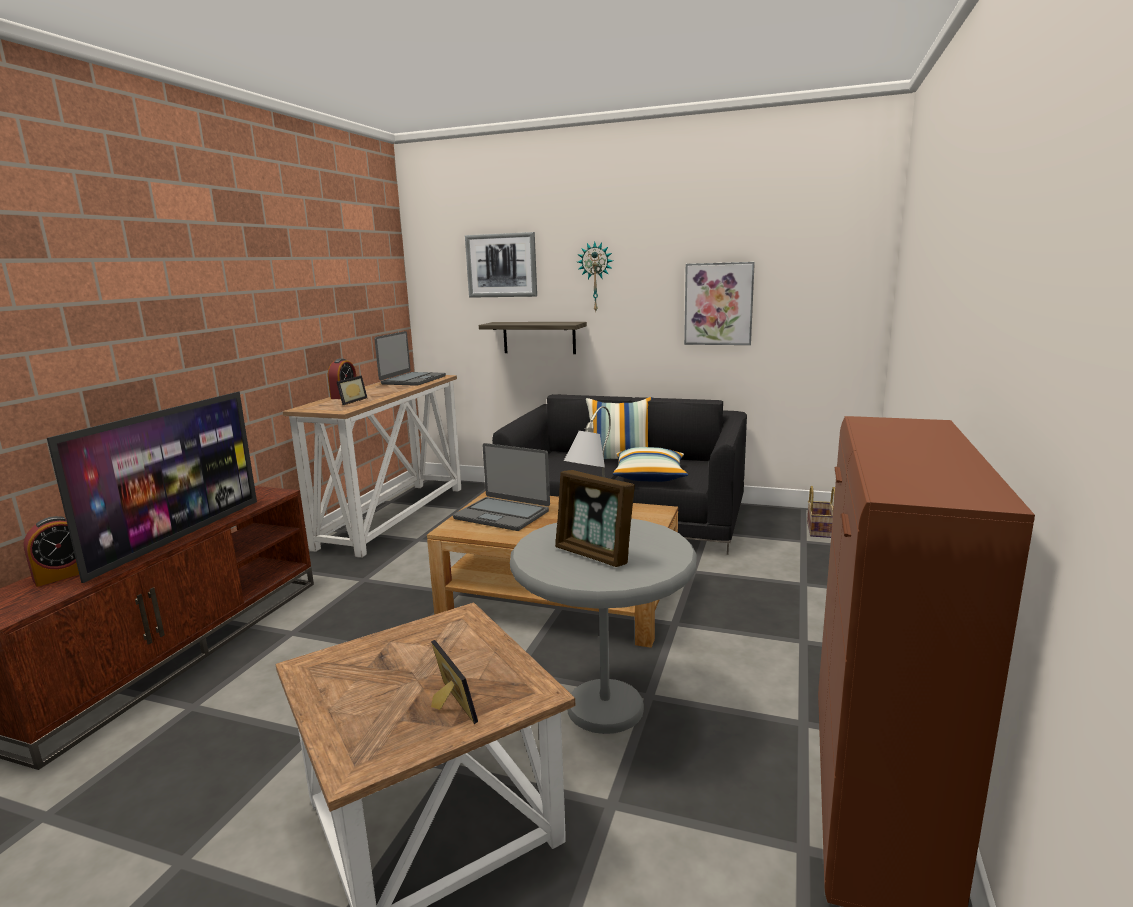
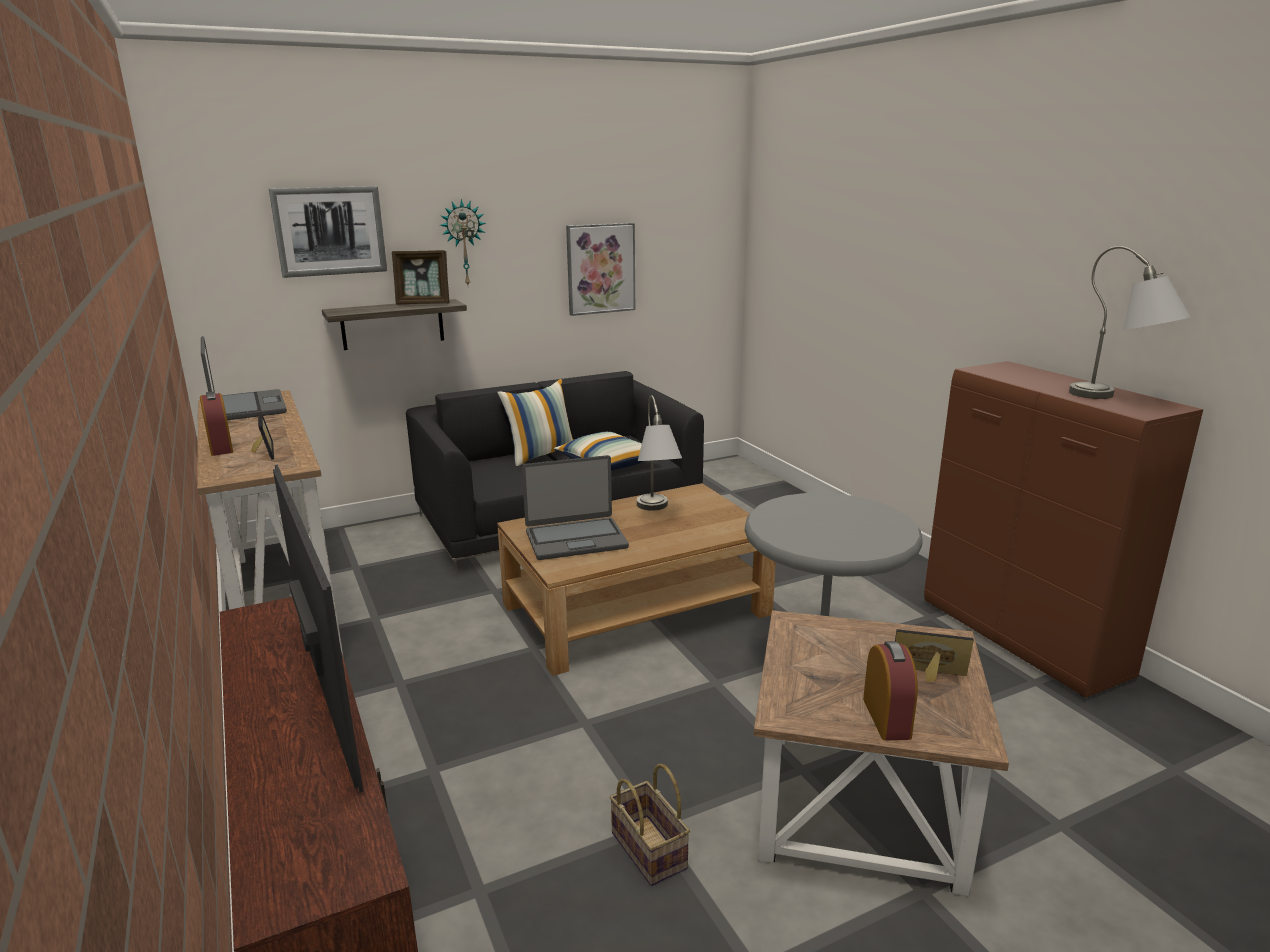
camera: 45 degrees left, 5 degrees up
(64, 575) = (289, 804): alarm clock -> alarm clock (886, 718)
(594, 554) = (839, 529): picture frame -> picture frame (423, 304)
(820, 530) = (727, 479): basket -> basket (651, 851)
(932, 476) = (1119, 399): none -> grey table lamp

